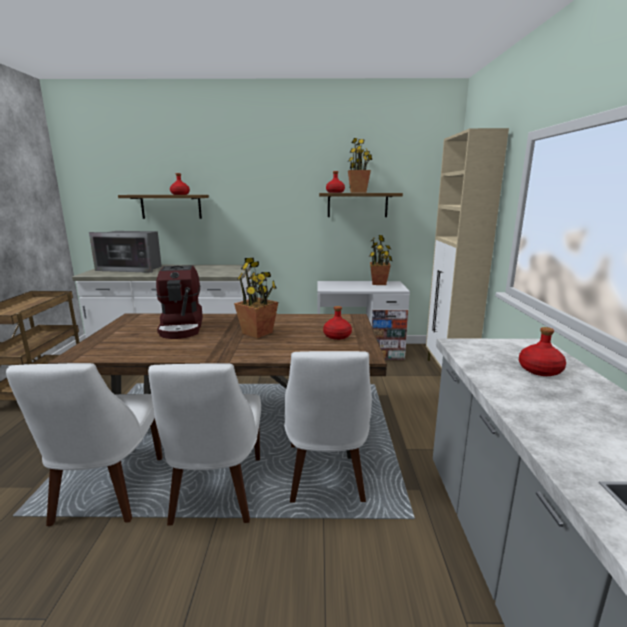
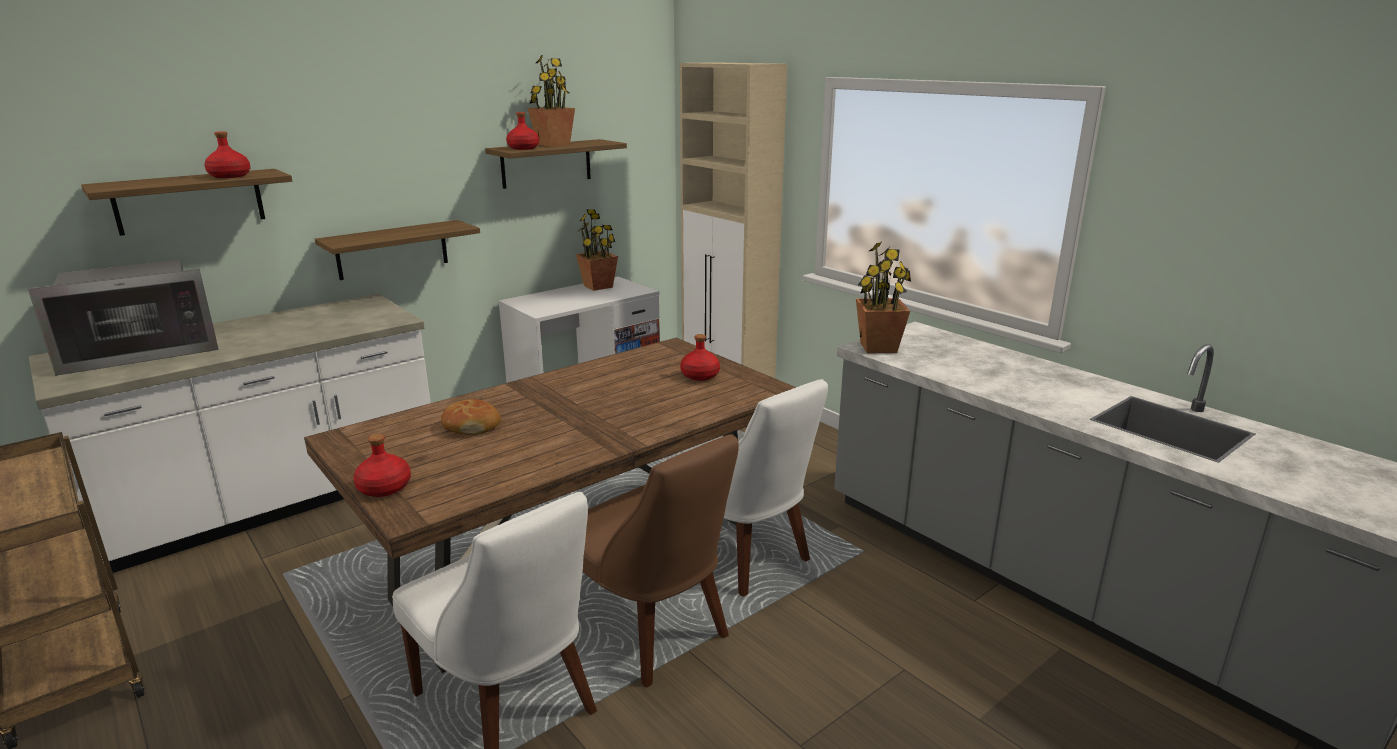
camera: 40 degrees left, 5 degrees up
(182, 327) = (471, 426): coffee machine -> bread
(216, 492) = (651, 631): white chair -> brown chair
(257, 333) = (598, 400): potted plant -> potted plant (878, 347)
(261, 243) = (392, 249): none -> shelf
(539, 370) = (956, 353): red bottle -> red bottle (383, 488)

